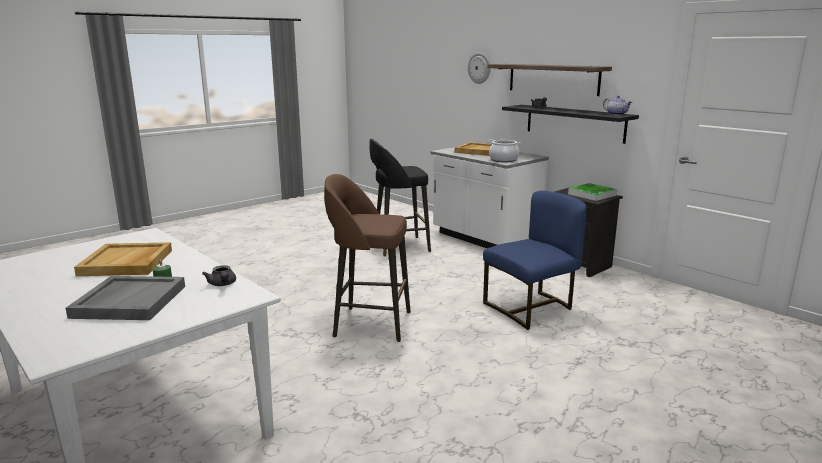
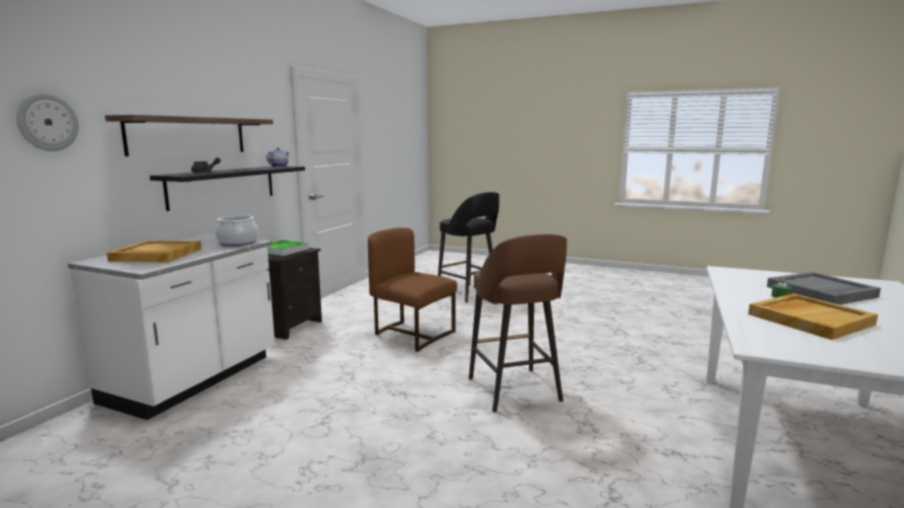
camera: 115 degrees left, 5 degrees down
(222, 284) = (735, 279): grey teapot -> none
(399, 246) = (232, 439): black stool -> black stool (469, 293)
(531, 308) = (412, 334): blue chair -> brown chair

